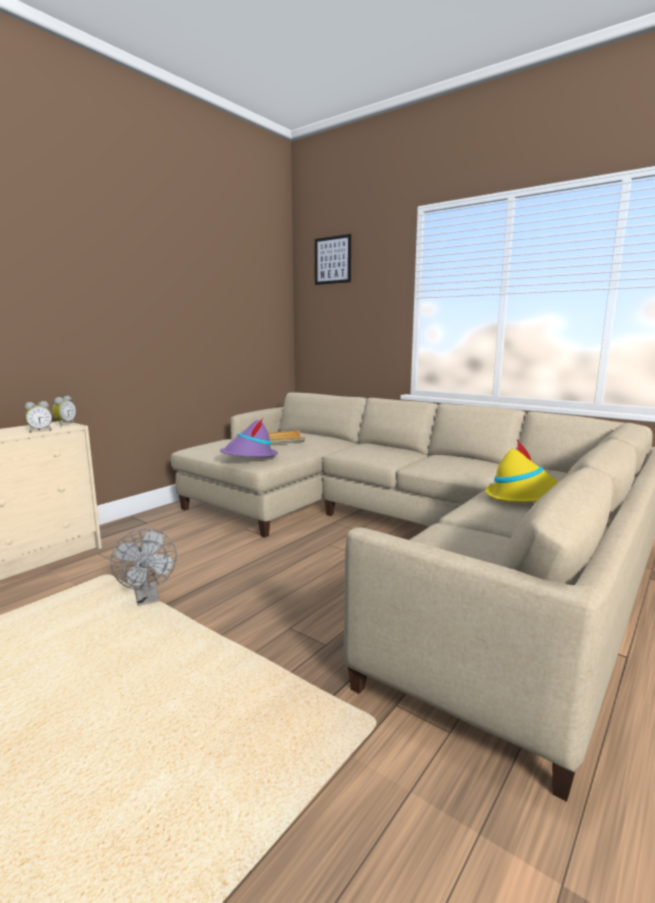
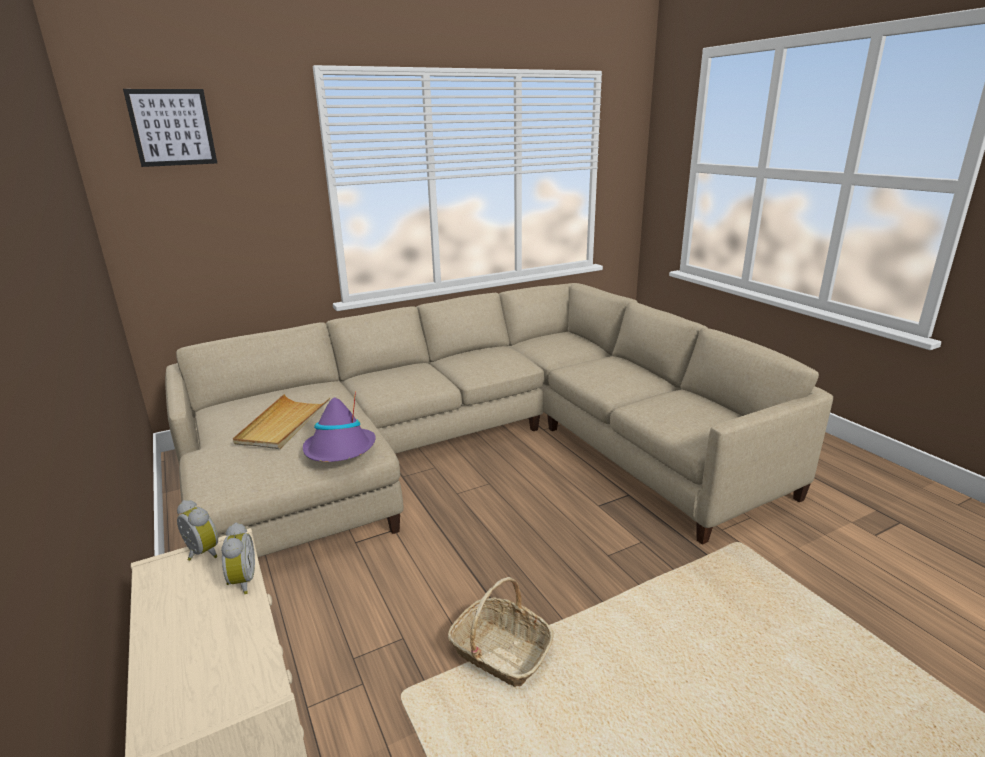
camera: 65 degrees left, 10 degrees up
(148, 599) = (500, 652): grey fan -> basket
(525, 497) = (602, 364): yellow hat -> none

